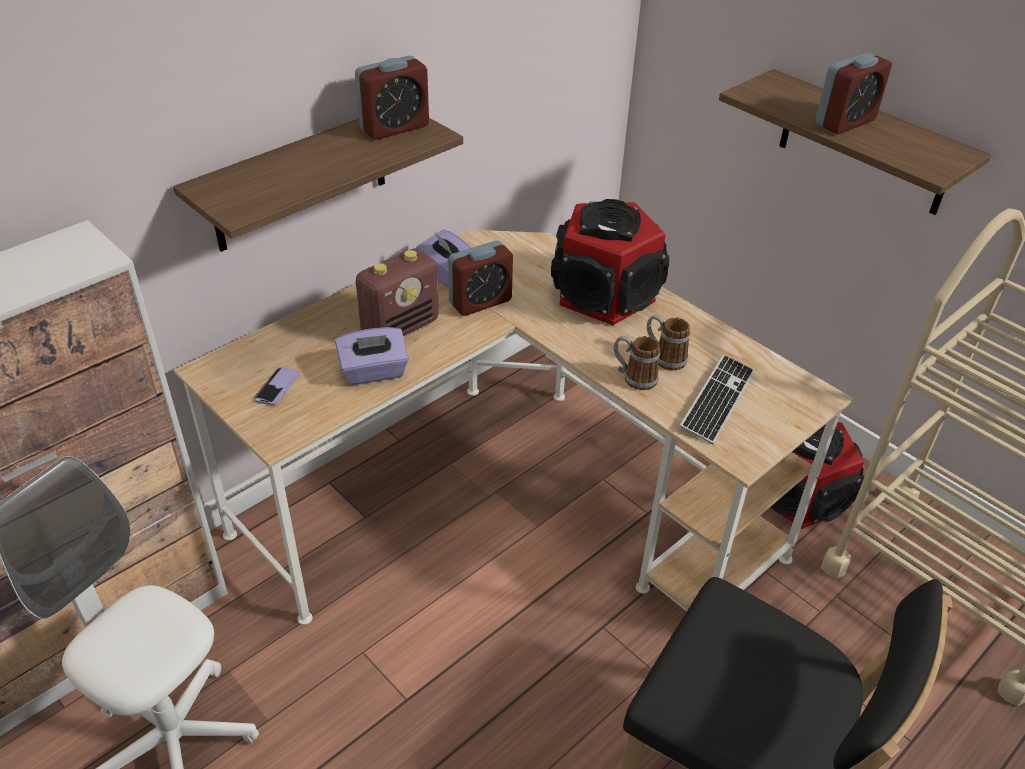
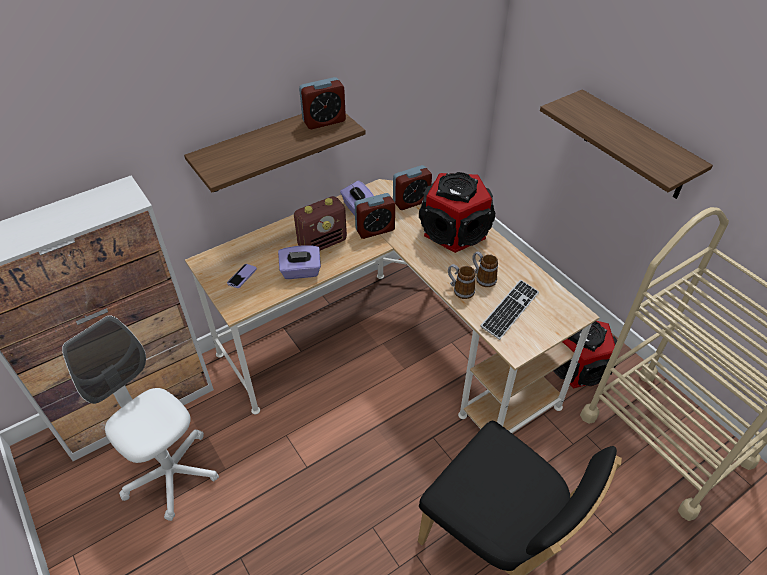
camera: 10 degrees right, 5 degrees up
(845, 122) = (618, 134): alarm clock -> alarm clock (411, 201)

